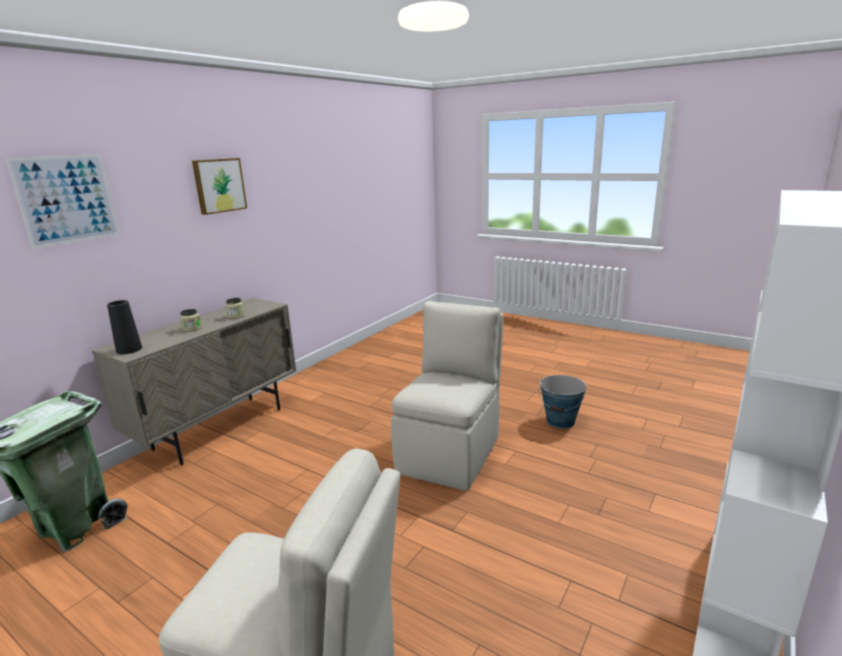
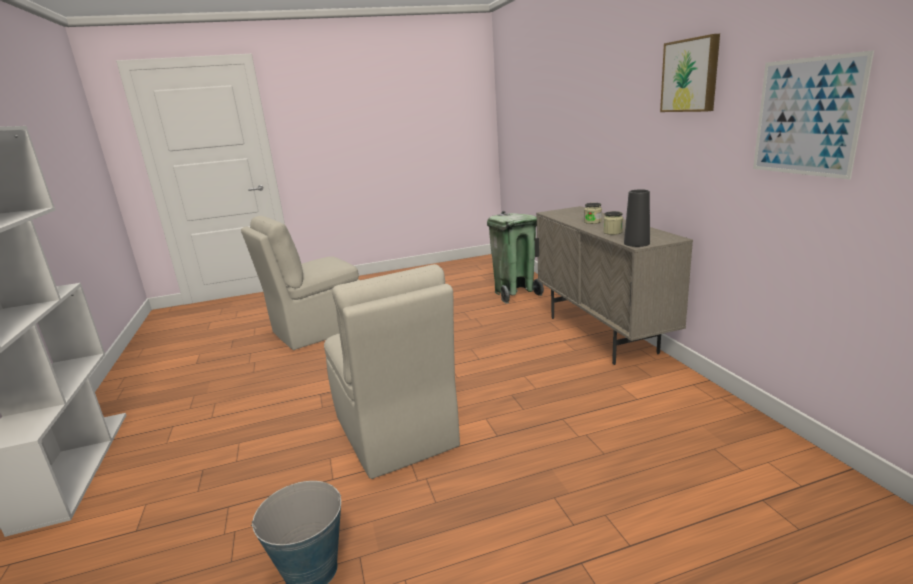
camera: 130 degrees right, 0 degrees up
(67, 199) = (591, 84): picture -> picture (806, 117)
(129, 349) = (563, 211): black vase -> black vase (636, 243)

